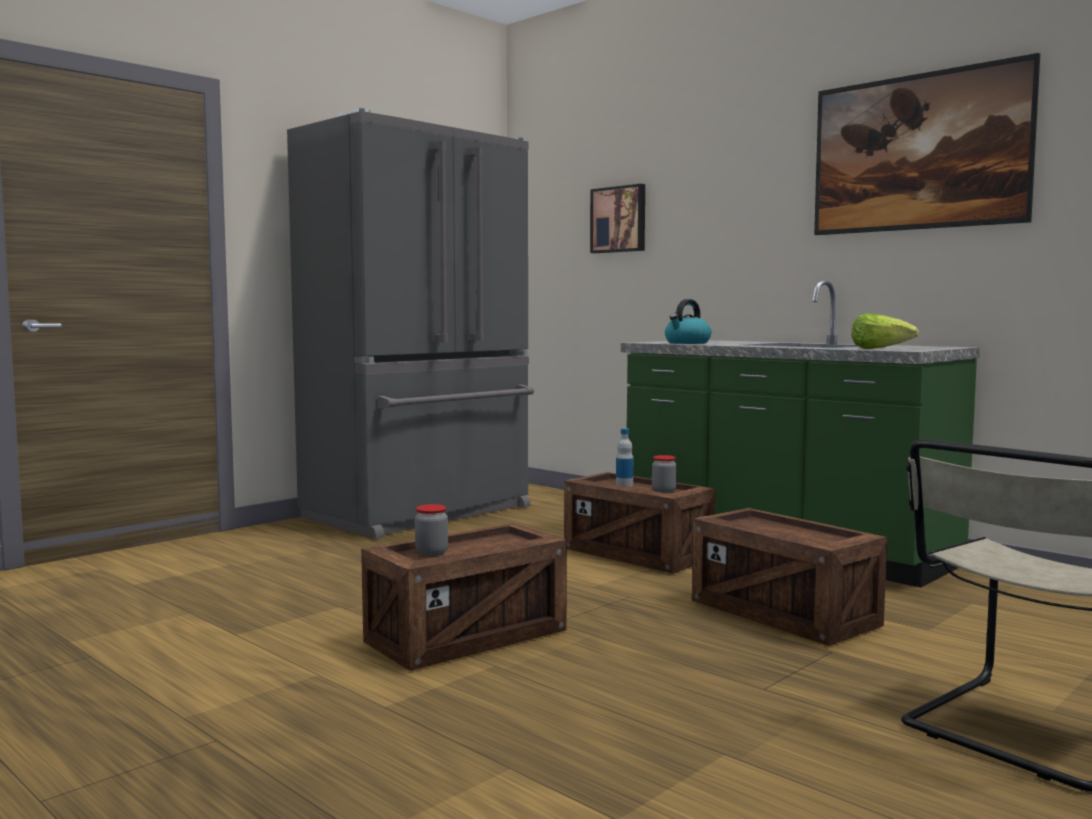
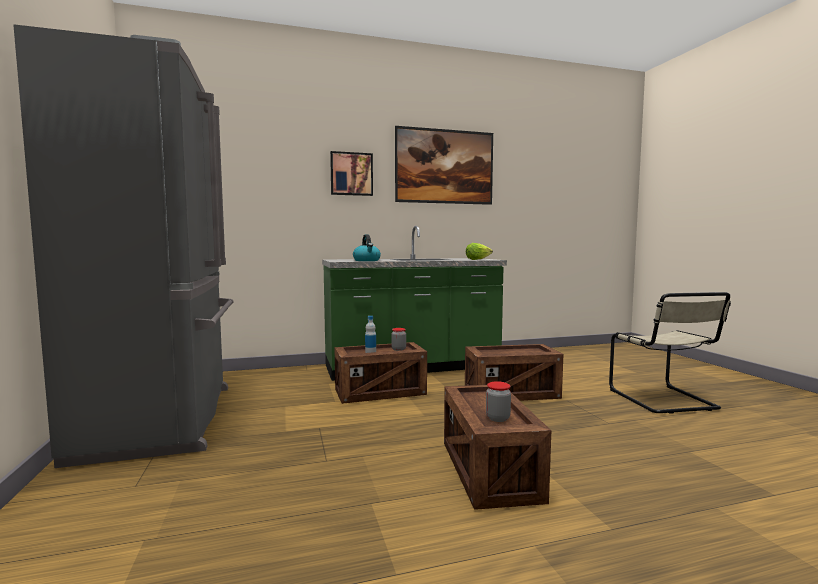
camera: 60 degrees left, 0 degrees up
(619, 219) = (252, 179): picture -> picture (351, 174)

